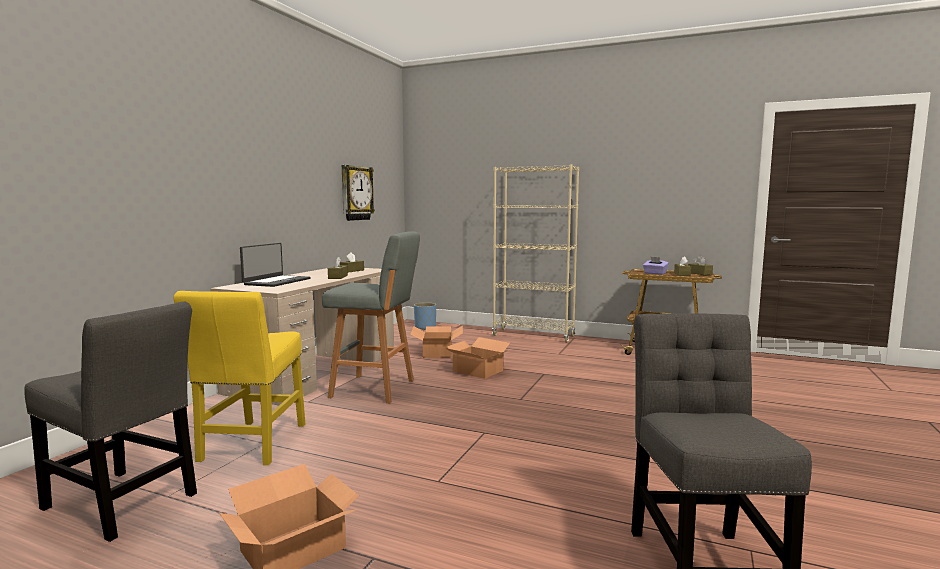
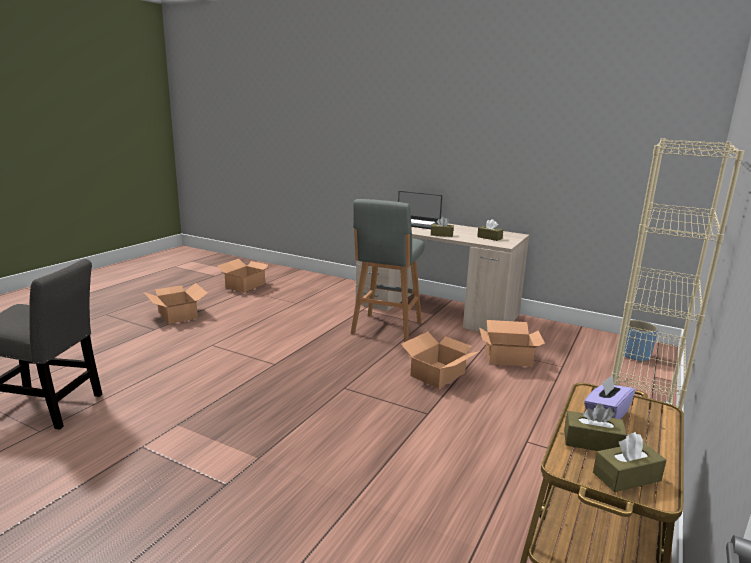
camera: 95 degrees right, 10 degrees up
(123, 504) = (245, 286): grey chair -> cardboard box
(252, 445) = (294, 301): yellow chair -> none
(356, 193) = (584, 159): wall clock -> none

